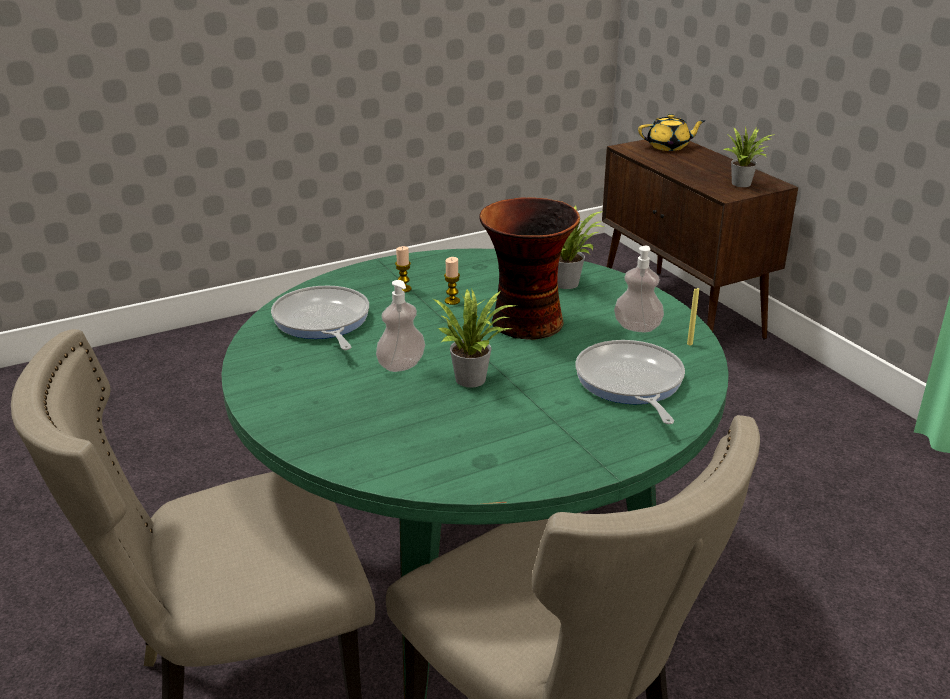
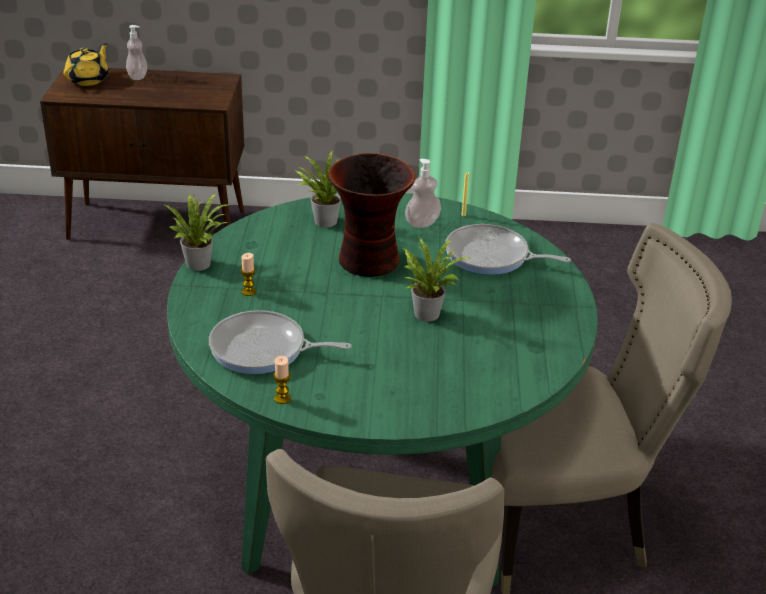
camera: 60 degrees left, 5 degrees up
(401, 365) = (376, 336): soap dispenser -> soap dispenser (137, 76)
(452, 301) = (297, 278): candle -> candle (282, 398)
(744, 184) = (206, 88): potted plant -> potted plant (201, 263)

